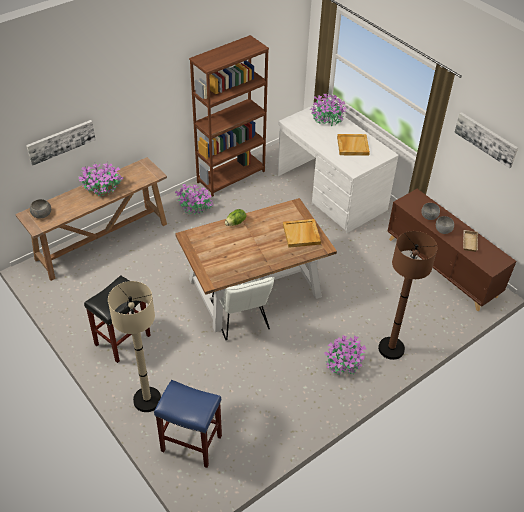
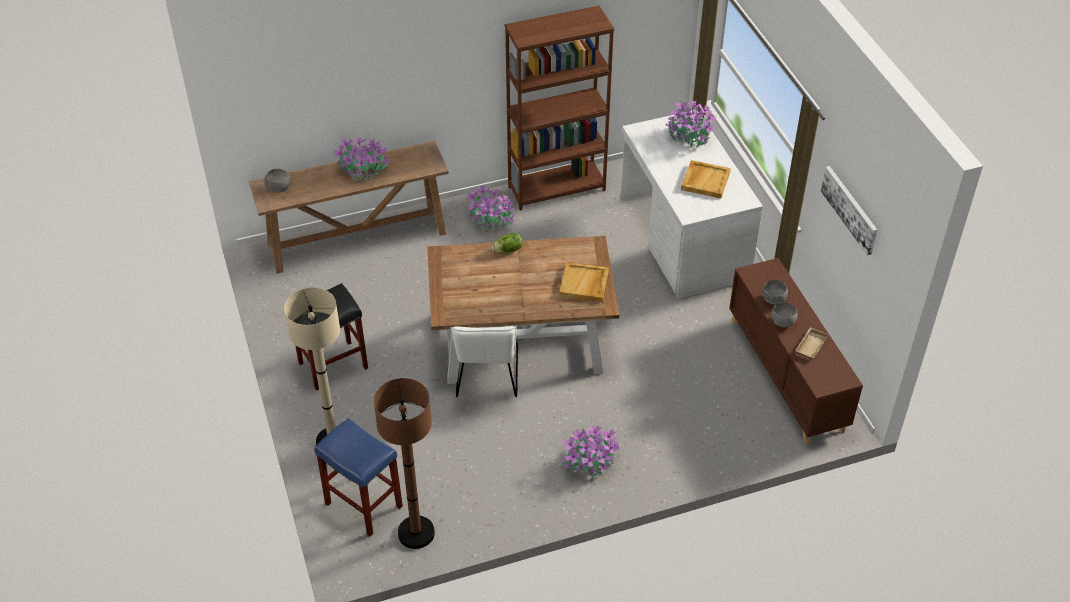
camera: 20 degrees right, 0 degrees up
(61, 141) = (318, 102): picture -> none
(391, 349) = (662, 461): brown floor lamp -> brown floor lamp (416, 533)

